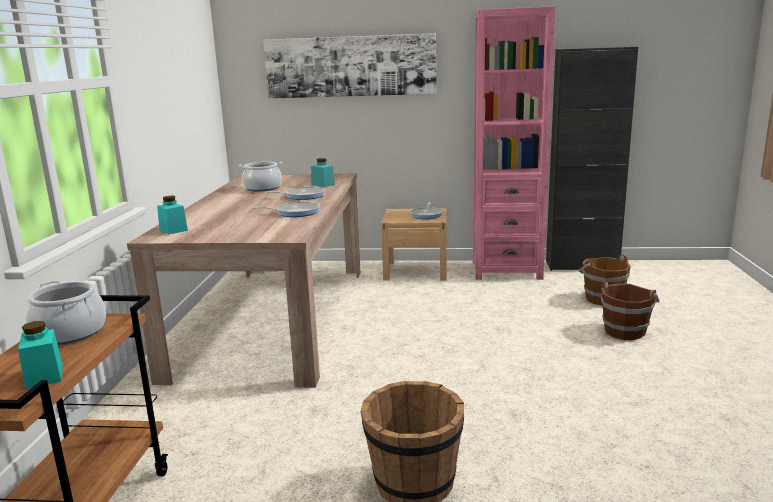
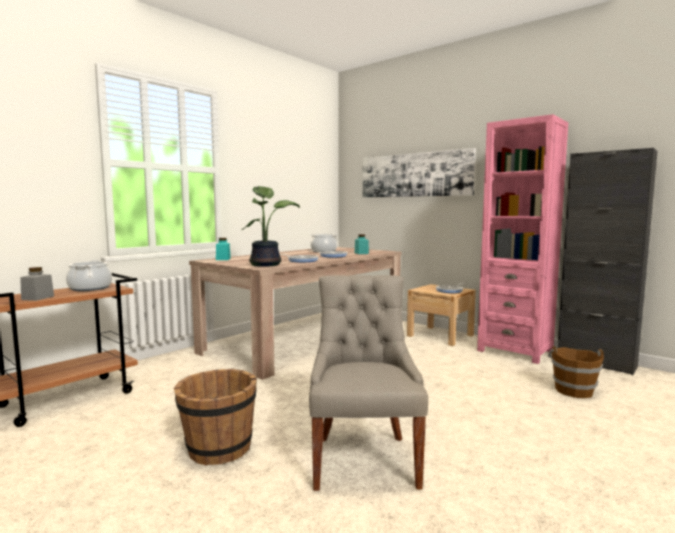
camera: 35 degrees right, 10 degrees down
(44, 376) = (38, 298): turquoise jar -> grey jar
(276, 229) = (266, 264): none -> potted plant
(555, 429) = (364, 459): none -> grey chair
(625, 331) = (553, 418): brown bucket -> none

